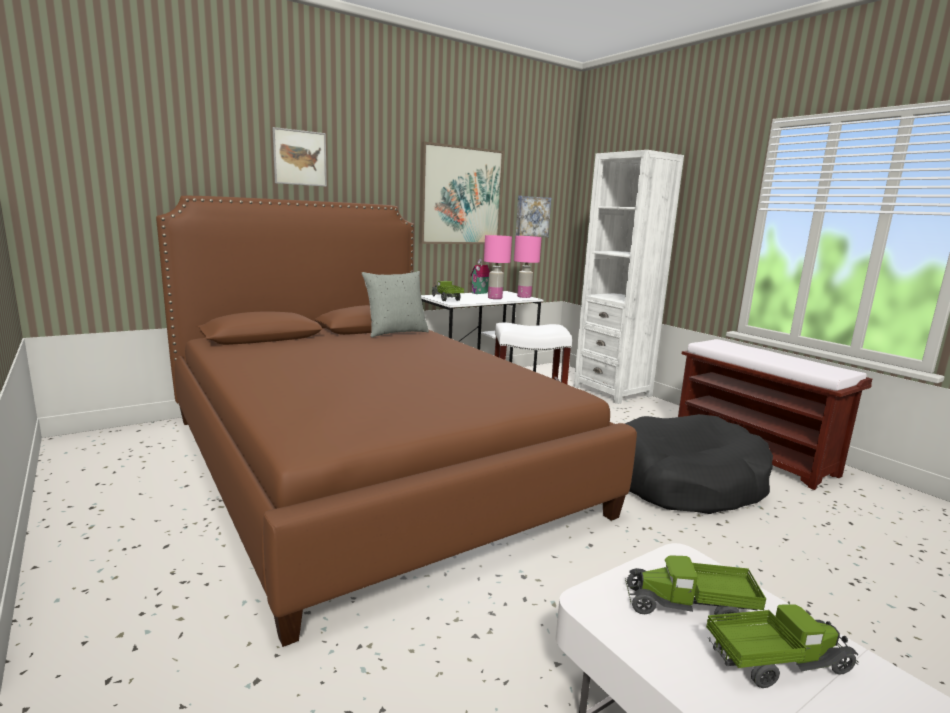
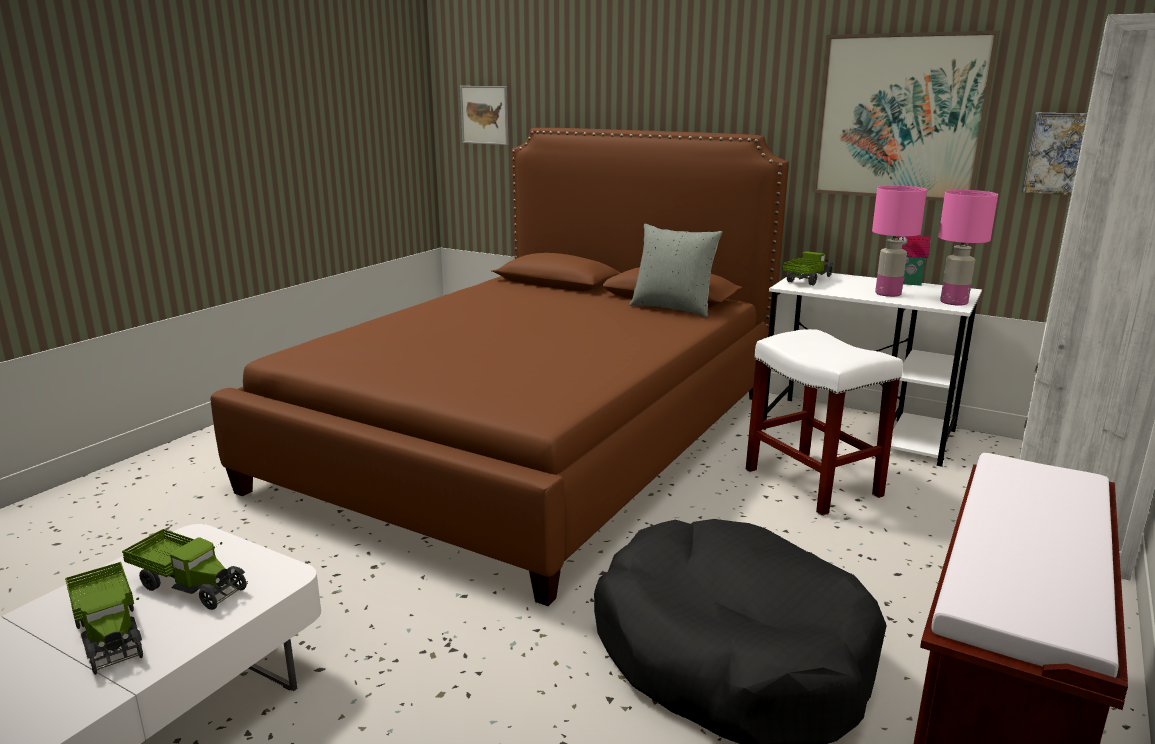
camera: 65 degrees right, 5 degrees up
(300, 158) = (656, 77): picture -> picture (485, 115)
(690, 608) = (190, 585): toy truck -> toy truck turned 135 degrees clockwise

